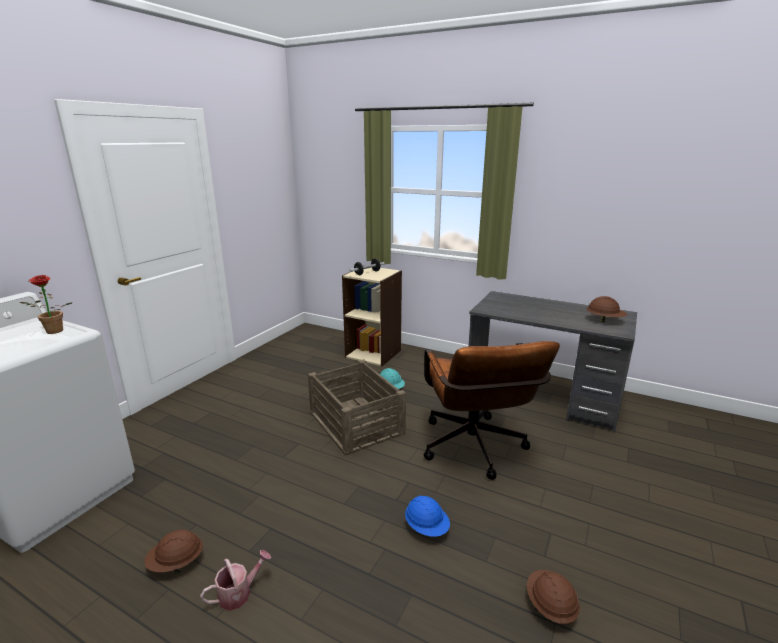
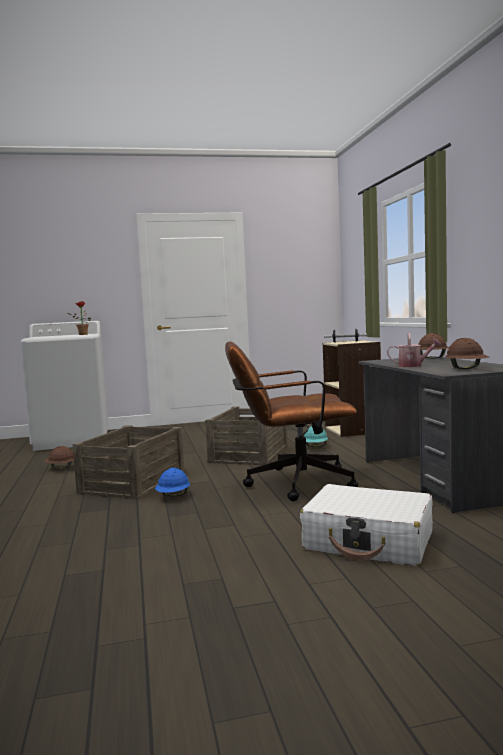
camera: 50 degrees right, 15 degrees down
(239, 593) = (58, 482): watering can -> watering can (413, 365)
(336, 532) = (132, 482): none -> crate
(475, 451) = (290, 484): brown office chair -> brown office chair turned 45 degrees clockwise
(550, 606) = (153, 540): brown hard hat -> brown hard hat (433, 358)
(644, 492) = (369, 541): none -> white suitcase

